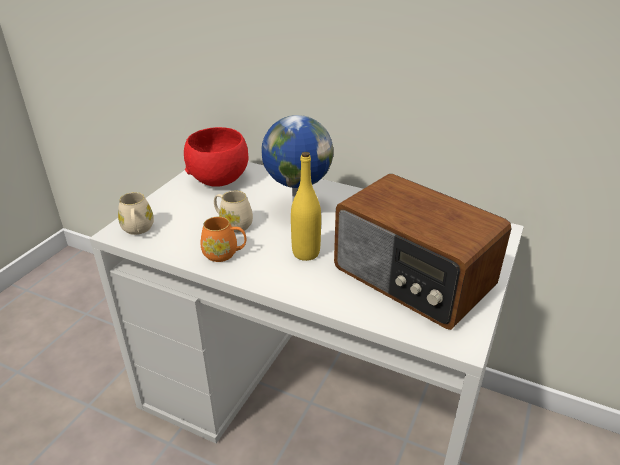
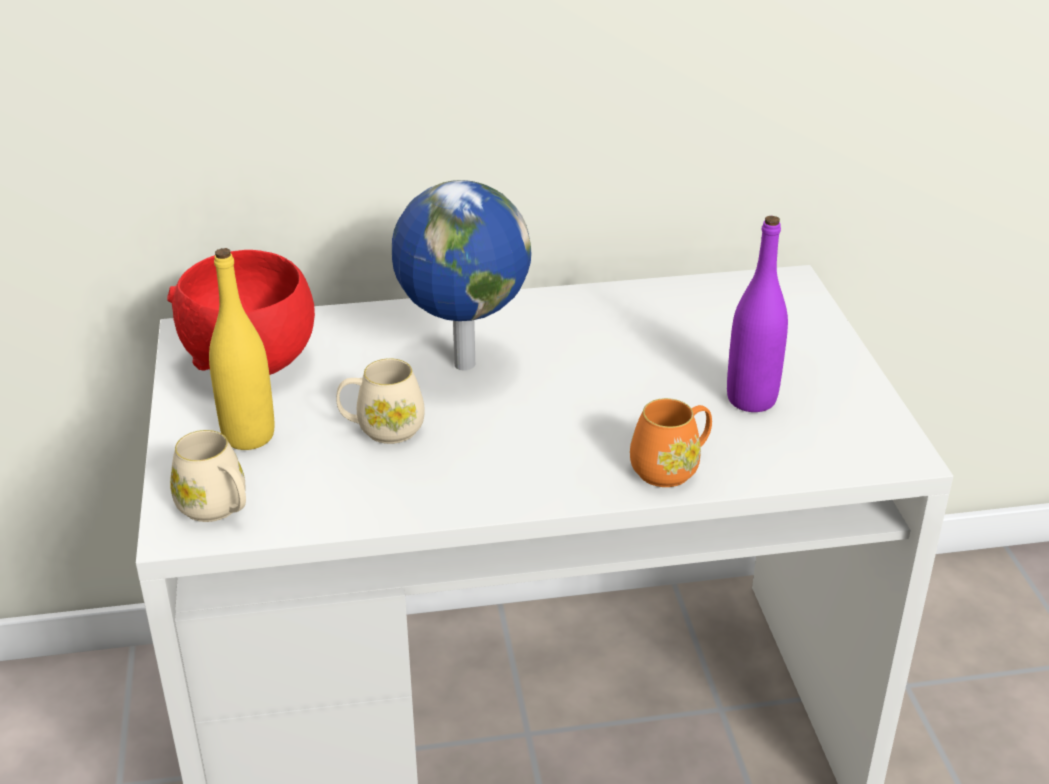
camera: 35 degrees left, 0 degrees up
(225, 254) = (432, 481): orange mug -> orange mug (671, 468)
(306, 253) = (560, 426): yellow bottle -> yellow bottle (248, 436)
(412, 279) = (751, 399): radio -> purple bottle

